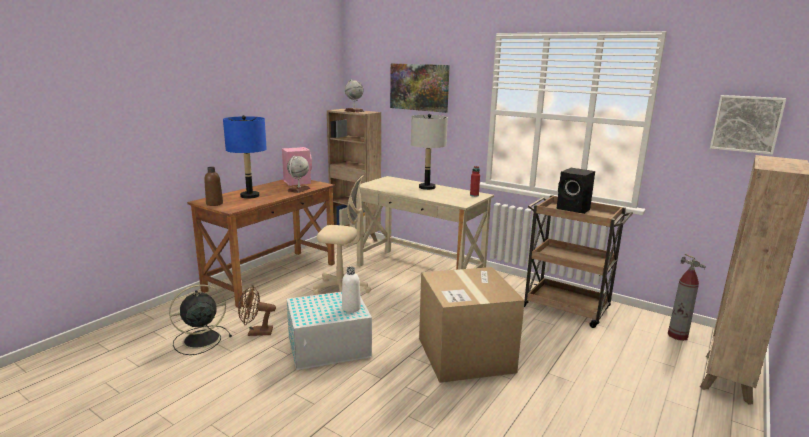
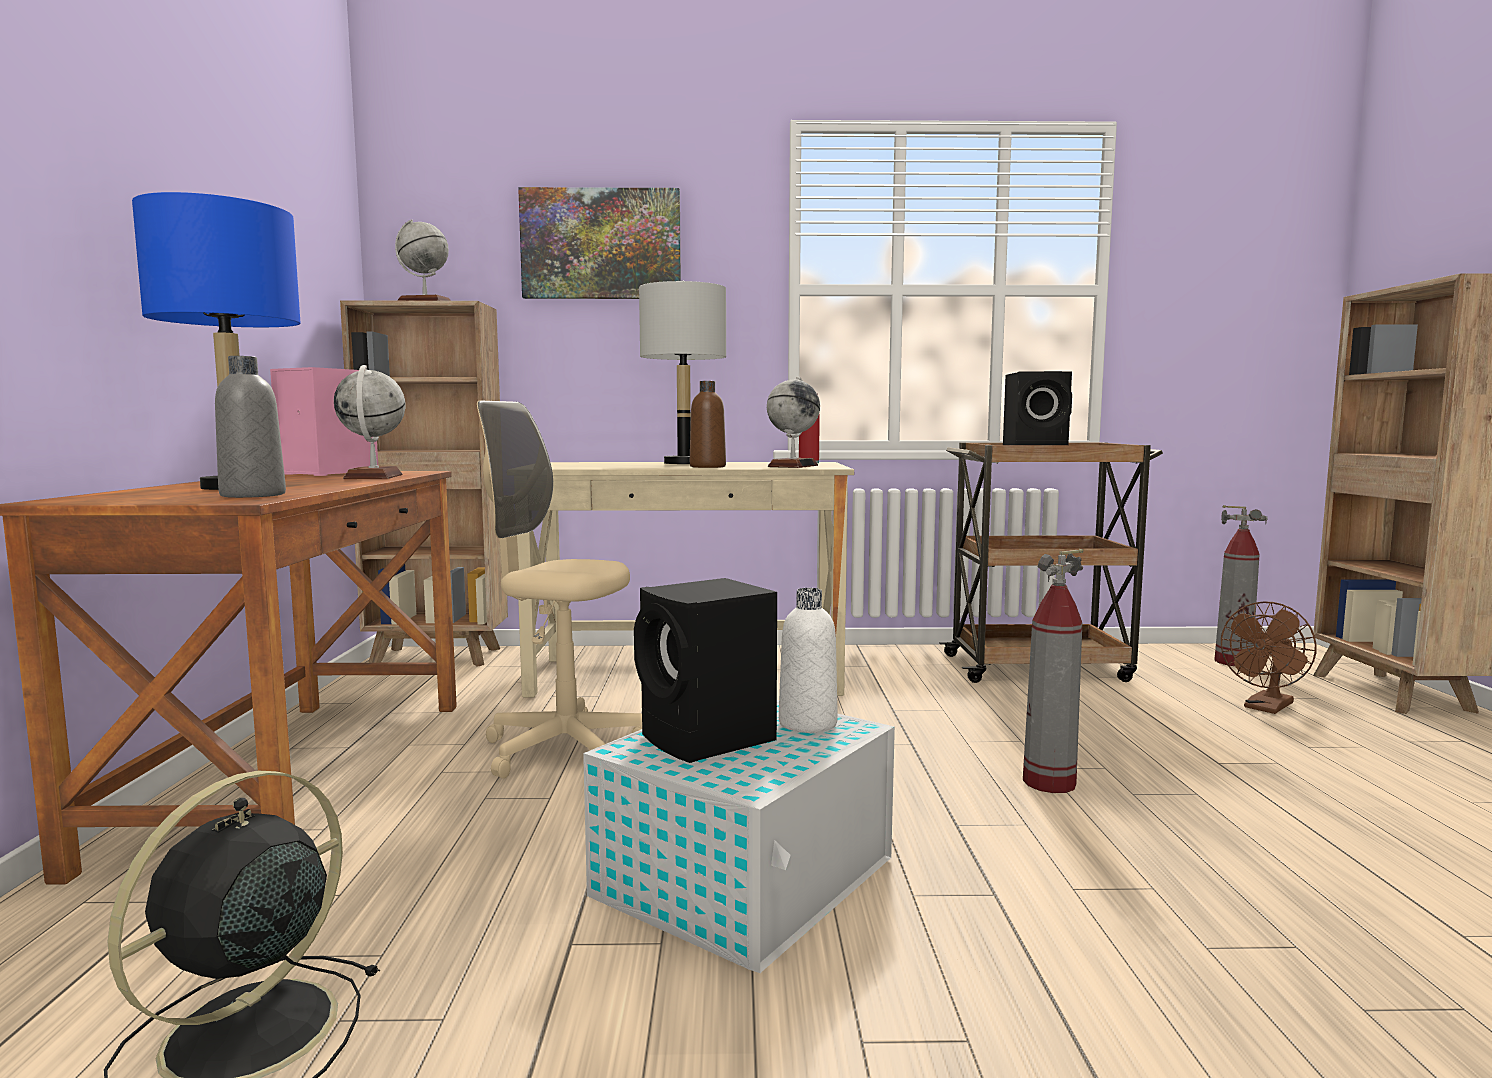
camera: 35 degrees left, 10 degrees down
(214, 204) = (135, 499): brown bottle -> brown bottle (707, 466)
(240, 205) = (253, 495): none -> grey bottle
(256, 333) = (457, 927): brown fan -> brown fan (1266, 708)
(318, 304) = (709, 740): none -> black speaker
(341, 290) = (563, 750): beige office chair -> beige office chair turned 135 degrees counterclockwise
(453, 199) = (793, 466): none -> globe
(465, 355) = (1049, 783): cardboard box -> fire extinguisher
(746, 124) = (1250, 277): picture -> none

